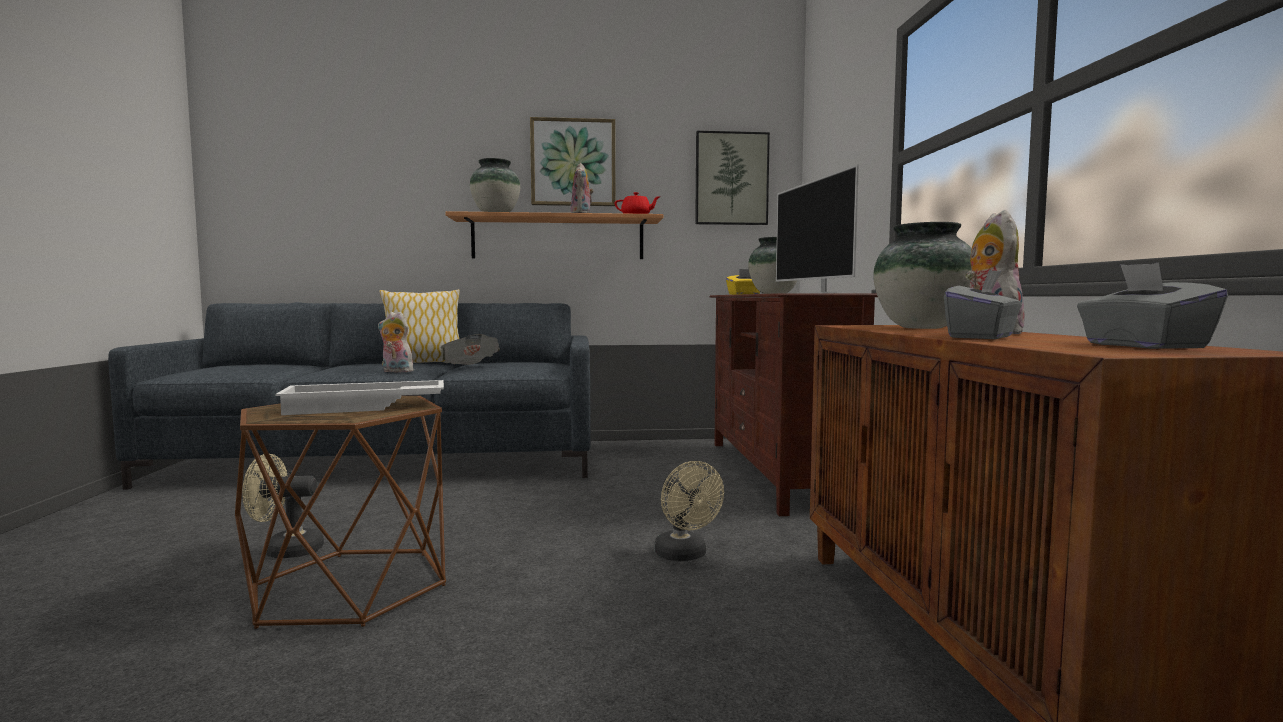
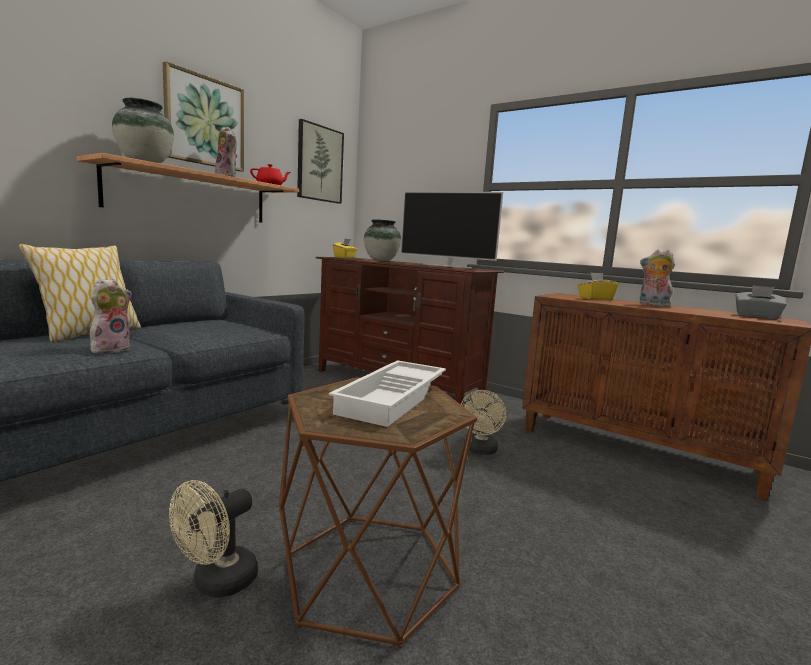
camera: 50 degrees left, 5 degrees up
(395, 371) = (110, 349): plush toy -> plush toy turned 150 degrees clockwise
(470, 367) = (177, 334): newspaper -> none
(685, 555) = (479, 450): beige fan -> beige fan turned 90 degrees clockwise
(921, 328) = (595, 299): vase -> yellow tissue box
(982, 337) = (687, 311): grey tissue box -> none

